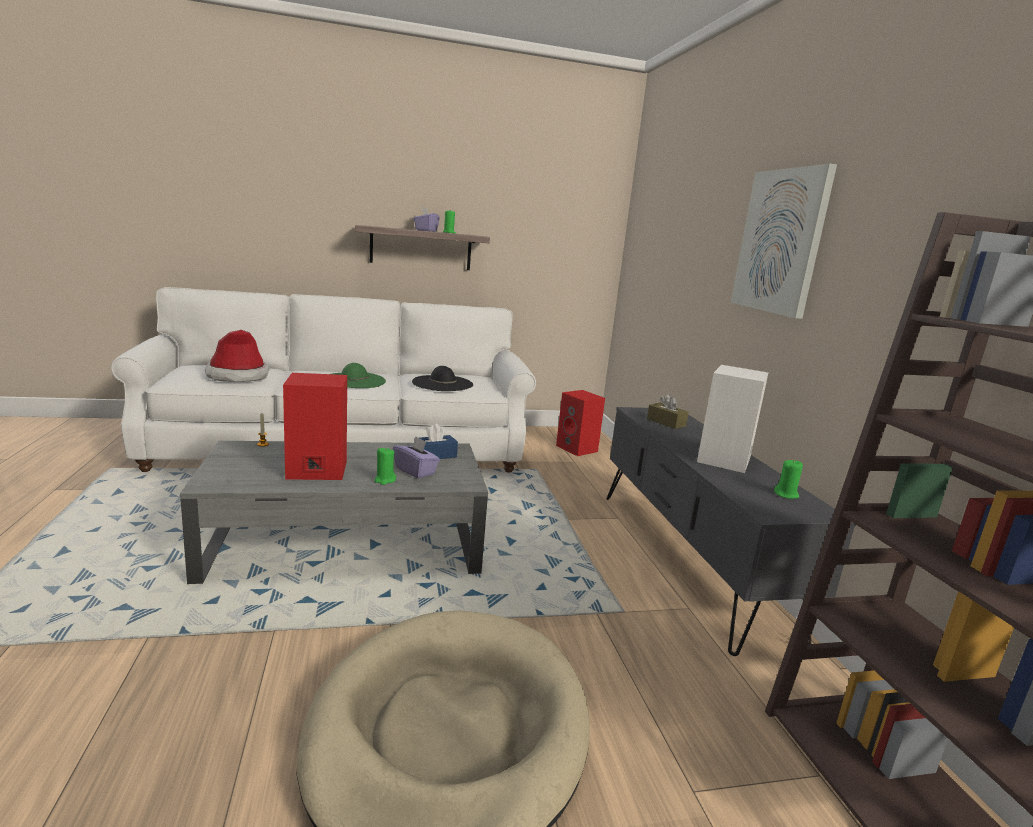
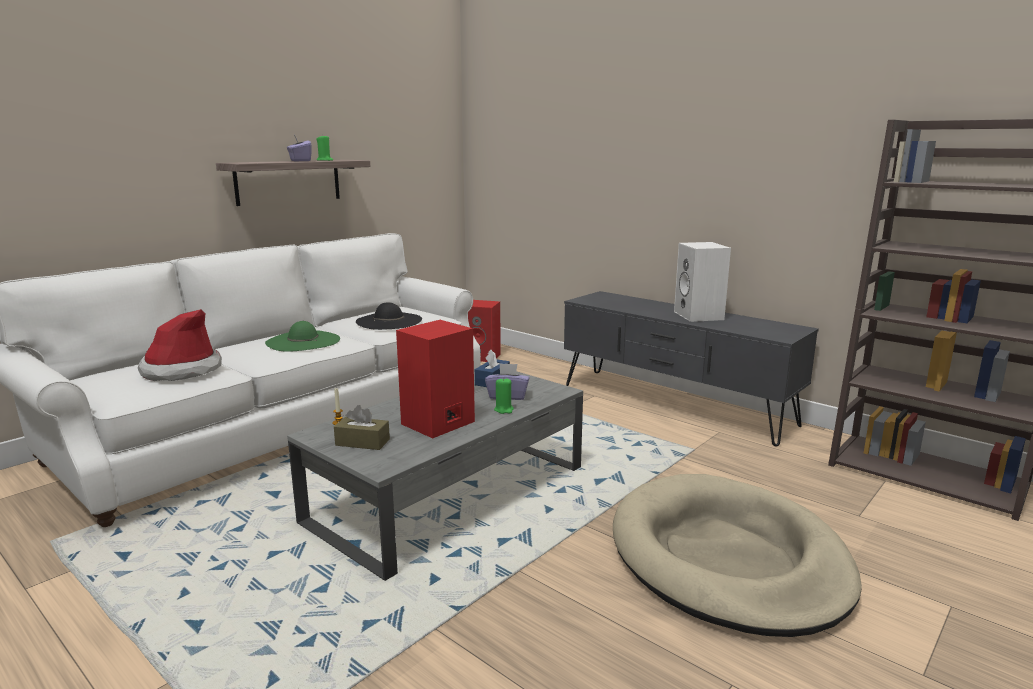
camera: 35 degrees left, 0 degrees up
(666, 422) = (617, 302): brown tissue box -> brown tissue box (362, 442)
(781, 242) = (691, 141): picture -> none
(786, 494) = (766, 325): green candle -> none

